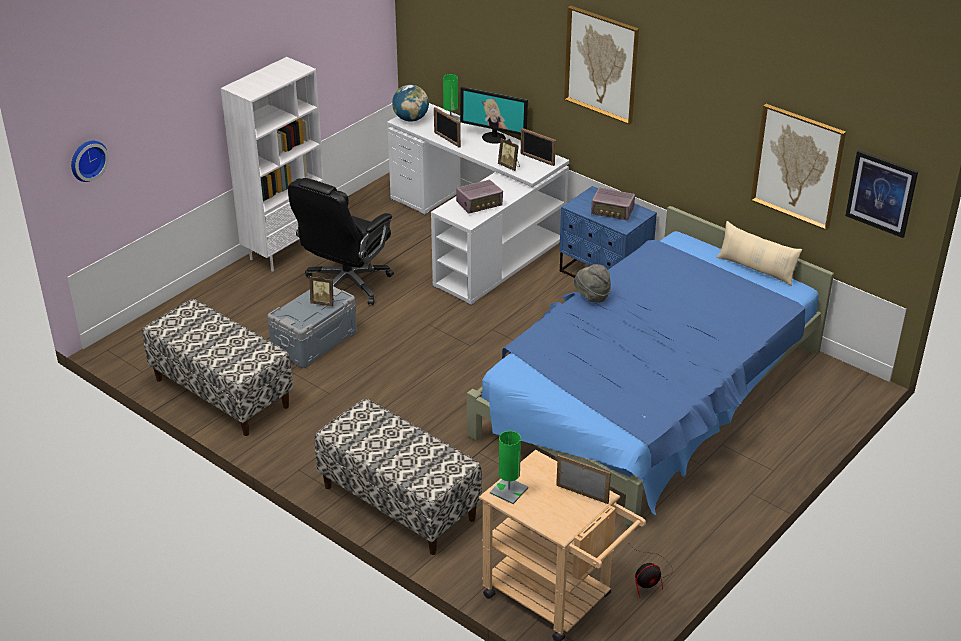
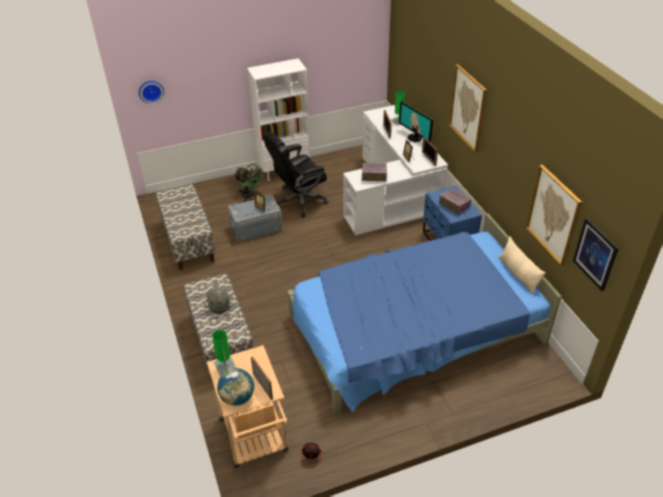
camera: 30 degrees right, 5 degrees up
(262, 301) = (249, 196): none -> green fan
(411, 119) = (377, 113): globe -> globe (237, 397)
(592, 296) = (395, 257): grey hat -> grey hat (219, 306)

